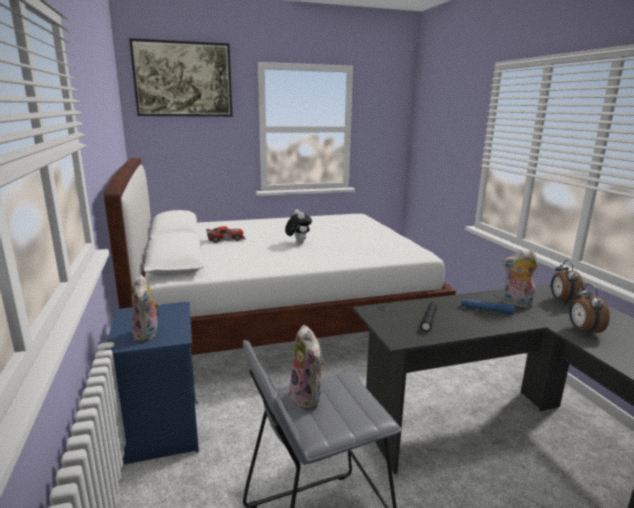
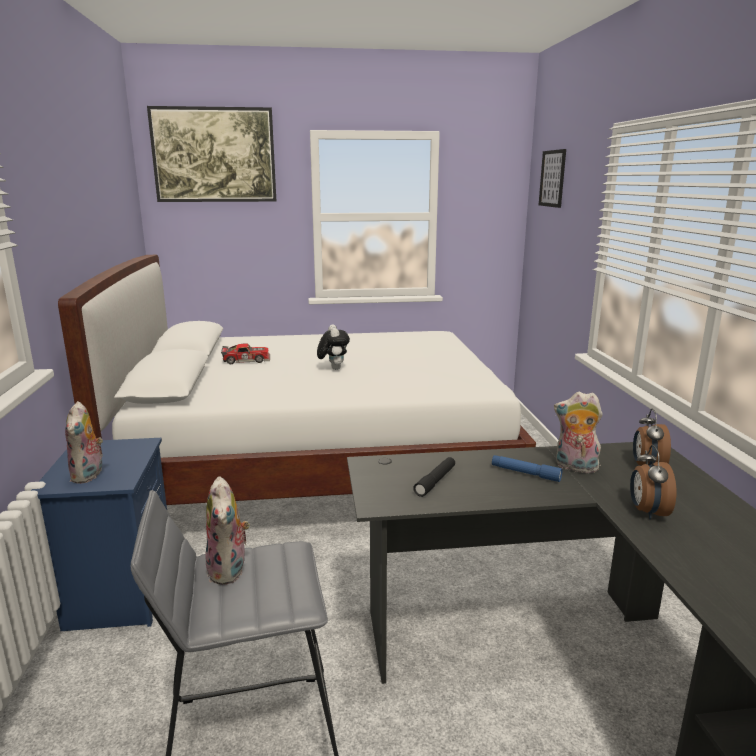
camera: 10 degrees right, 0 degrees up
(437, 102) = (552, 178): none -> picture

